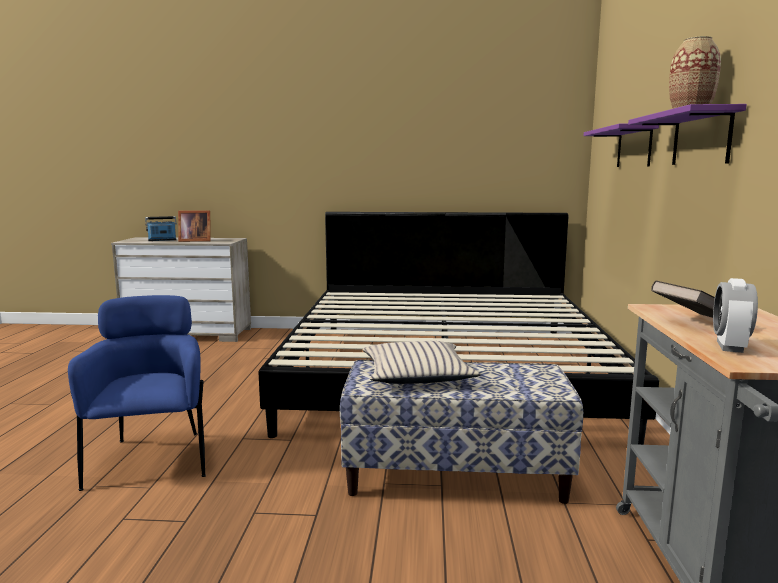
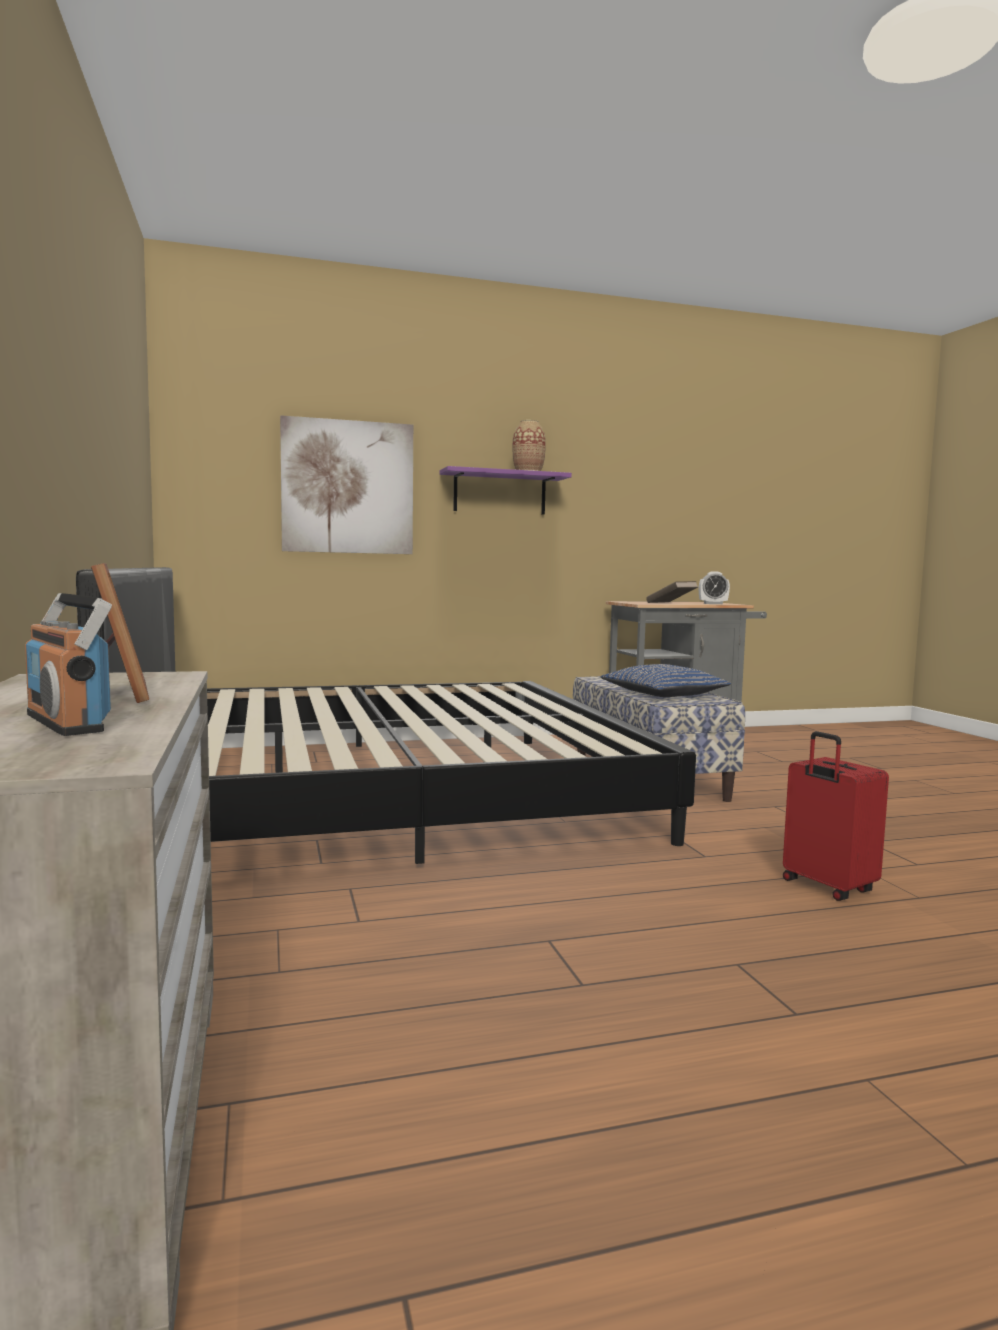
camera: 110 degrees left, 5 degrees down
(152, 459) = (826, 887): blue armchair -> red suitcase
(416, 375) = (663, 694): beige pillow -> blue pillow
(634, 147) = (348, 487): purple shelf -> picture

